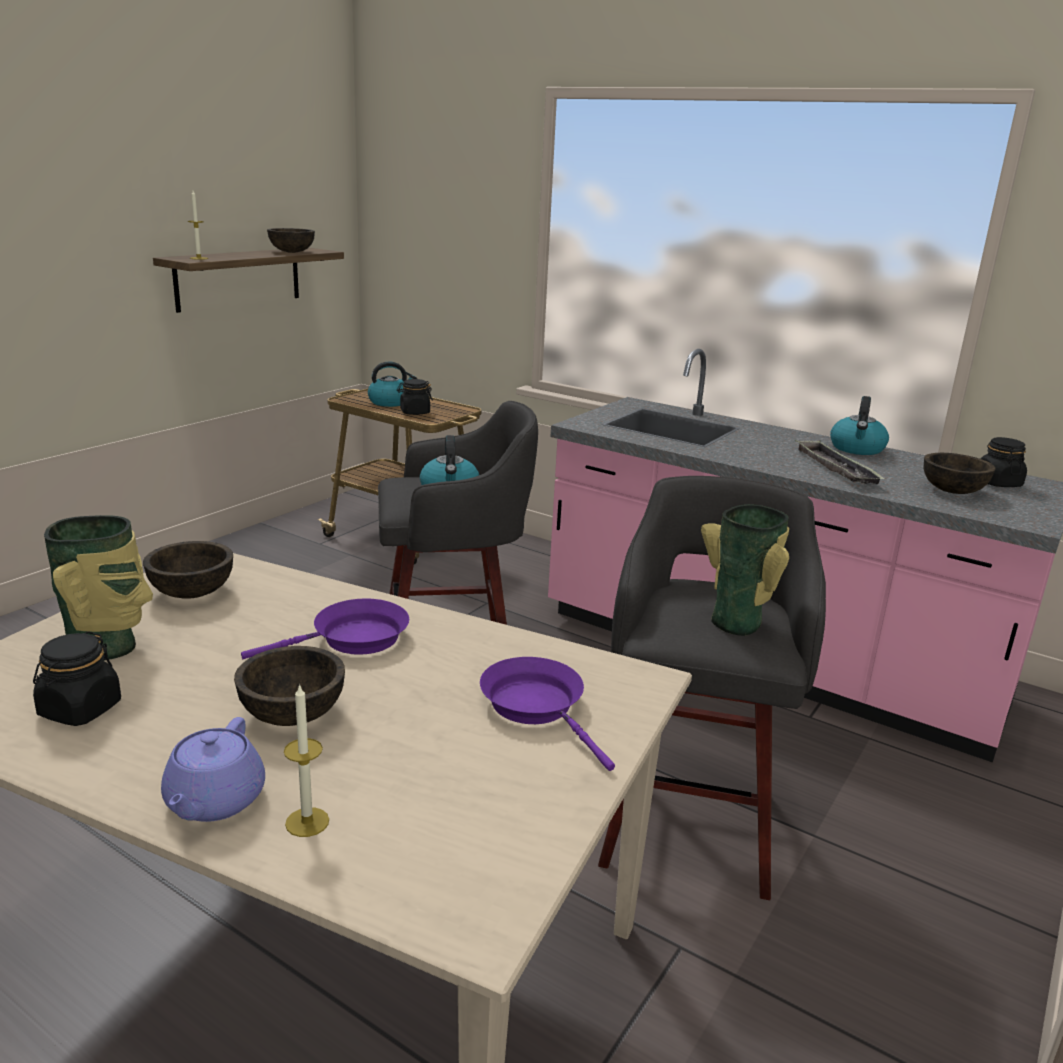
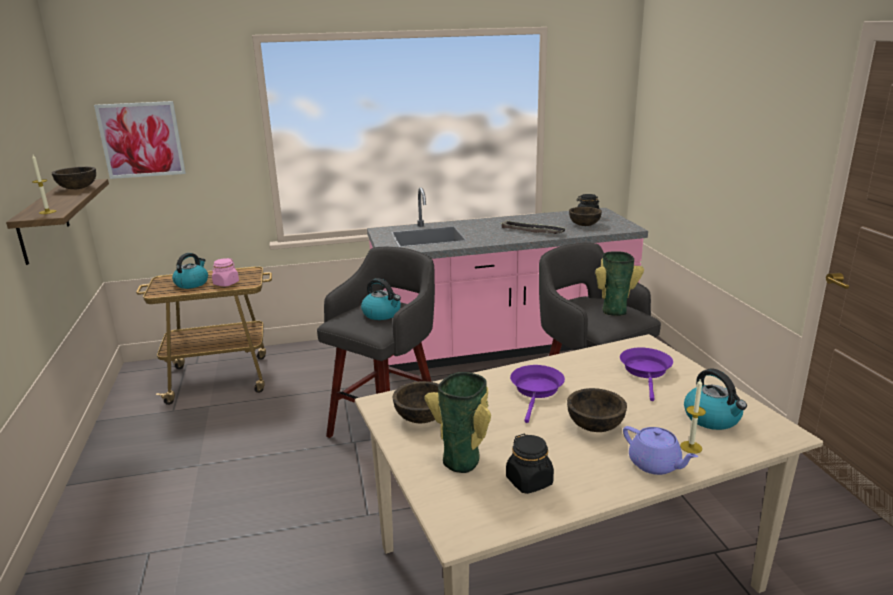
camera: 45 degrees left, 0 degrees up
(414, 412) = (226, 283): black jar -> pink jar
(415, 217) = (141, 140): none -> picture
(537, 707) = (646, 371): purple frying pan -> purple frying pan turned 90 degrees clockwise
(857, 449) = (516, 219): kettle -> kettle (712, 418)

